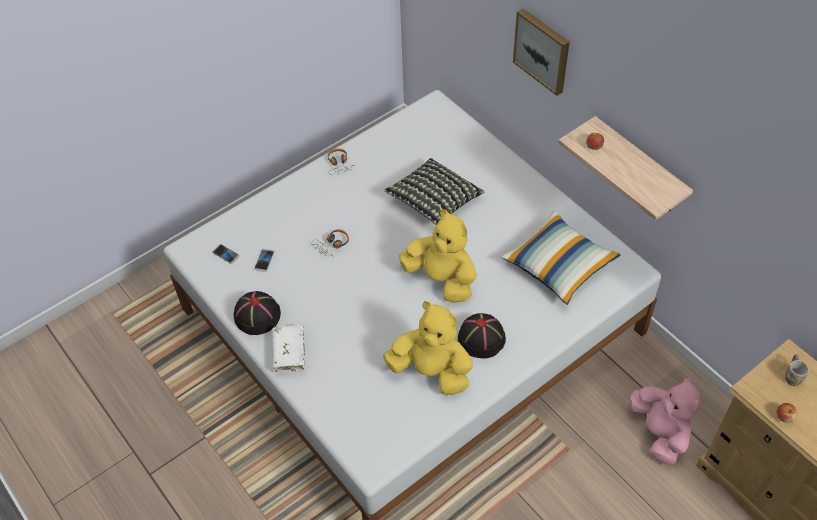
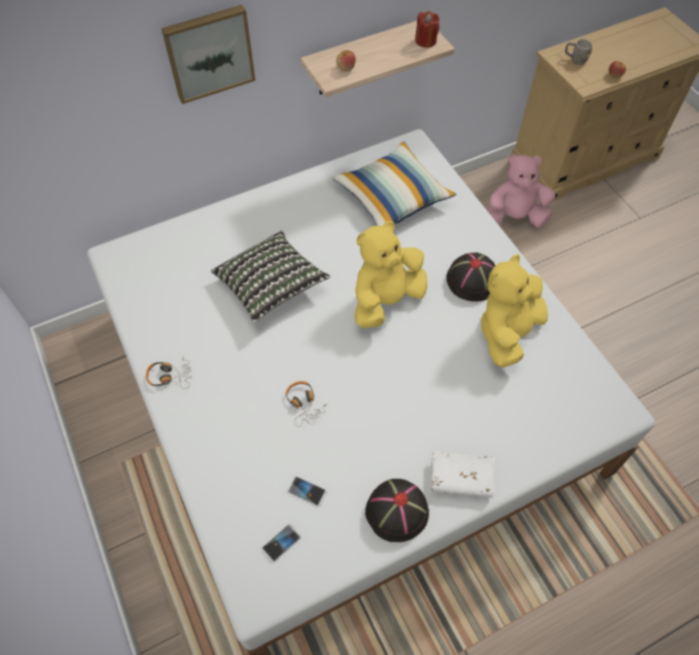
camera: 80 degrees left, 5 degrees up
(656, 194) = (425, 41): none -> red candle

